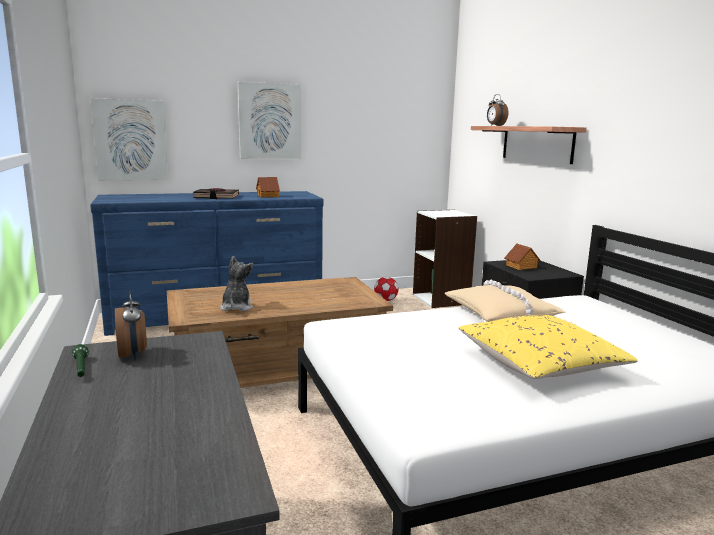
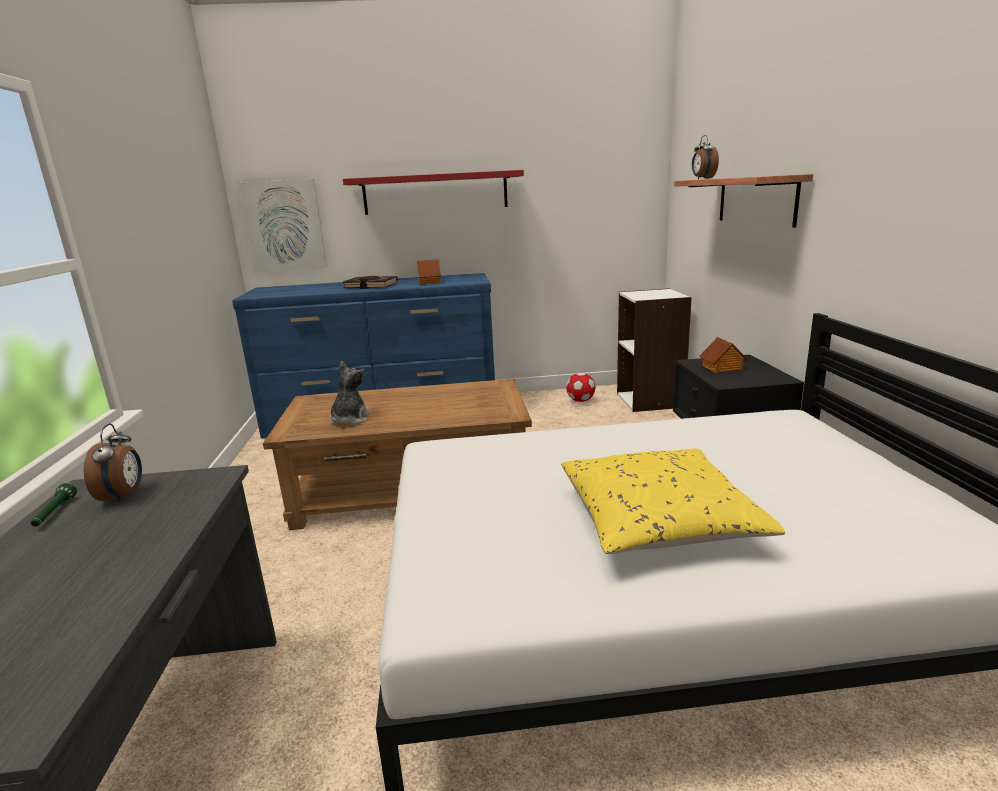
camera: 15 degrees right, 5 degrees up
(269, 121) = (435, 193): picture -> red shelf
(501, 313) = (658, 437): beige pillow -> none

